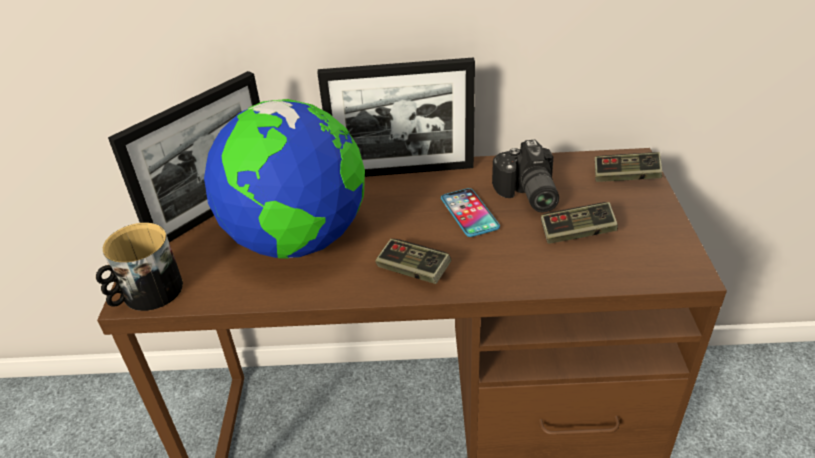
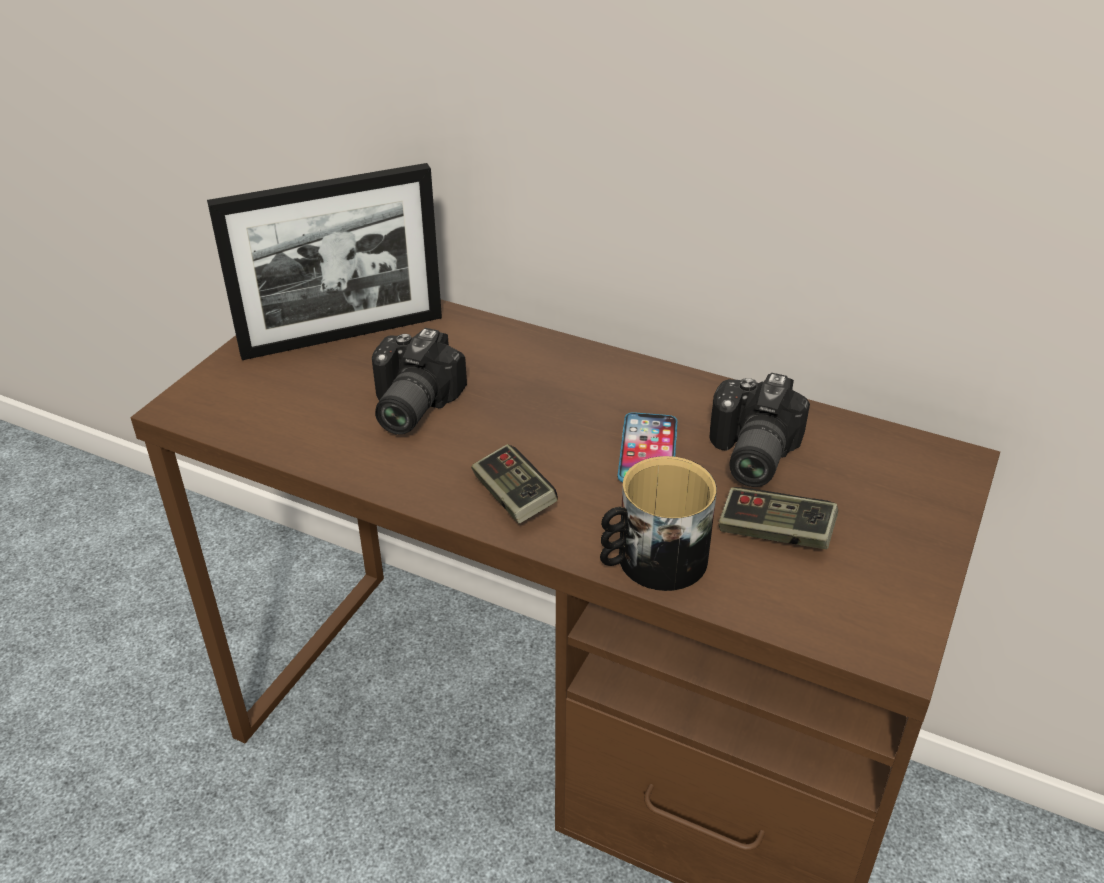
camera: 25 degrees right, 0 degrees up
(146, 294) = (198, 407): mug -> mug (652, 561)
(298, 240) = (407, 406): globe -> camera
(402, 171) = (606, 363): picture frame -> none
(625, 177) = (920, 481): game controller -> none

